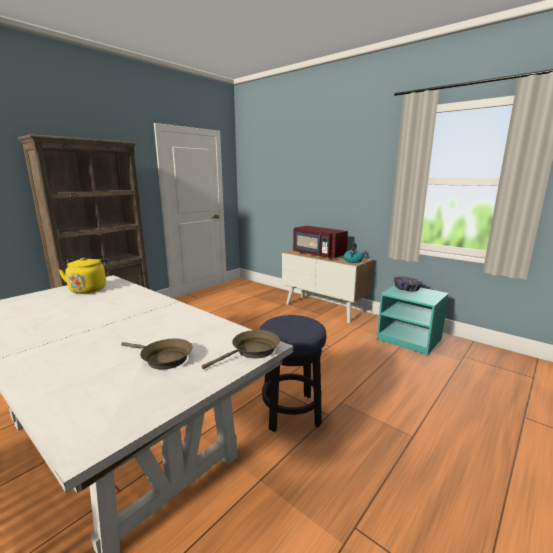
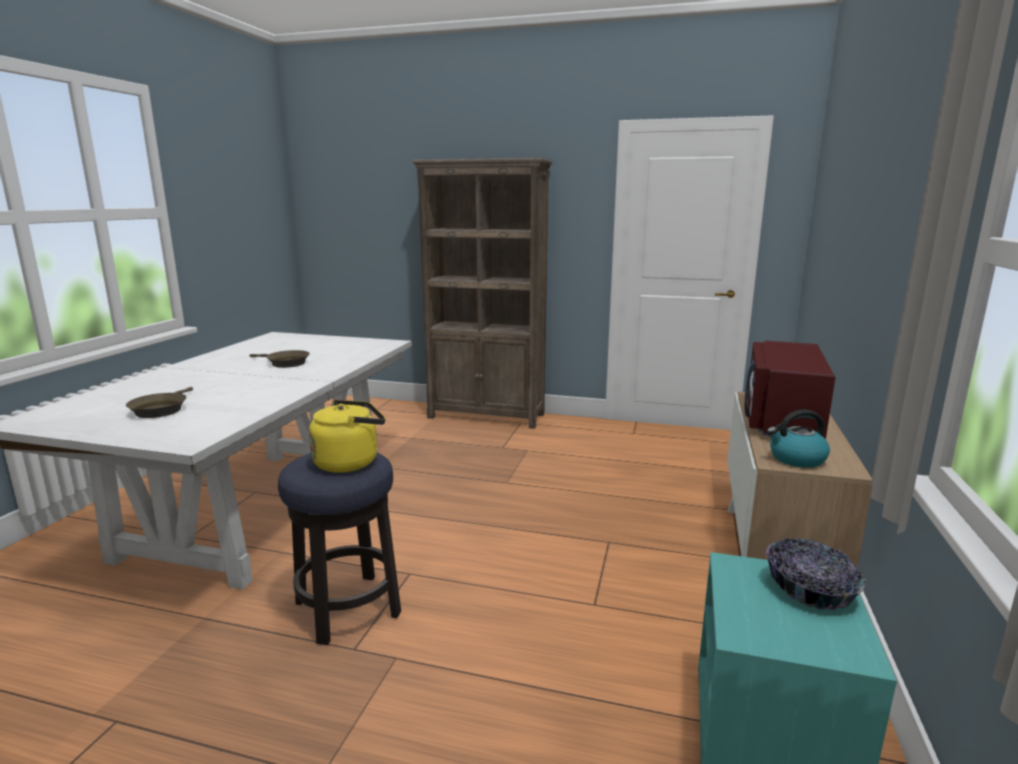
camera: 65 degrees right, 0 degrees up
(89, 289) = (352, 345): yellow kettle -> yellow kettle (350, 462)
(252, 351) = (174, 439): brown frying pan -> brown frying pan (285, 363)

